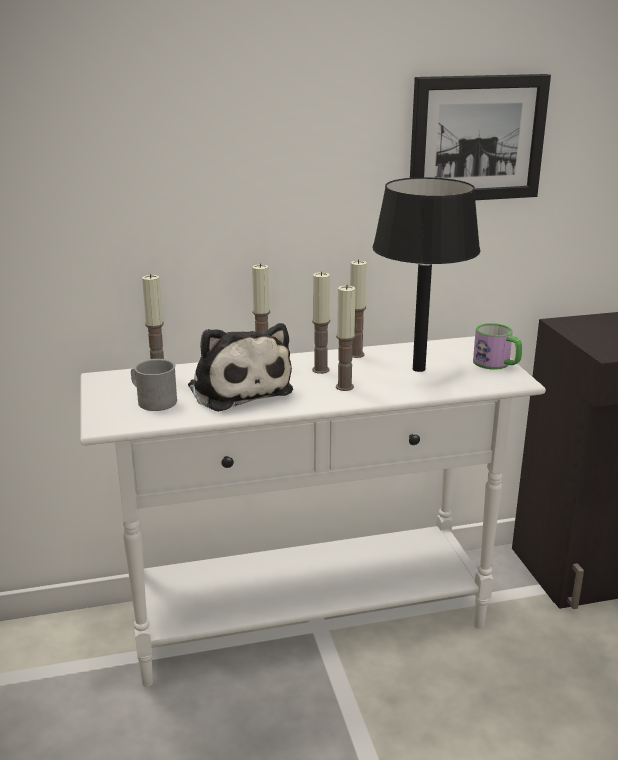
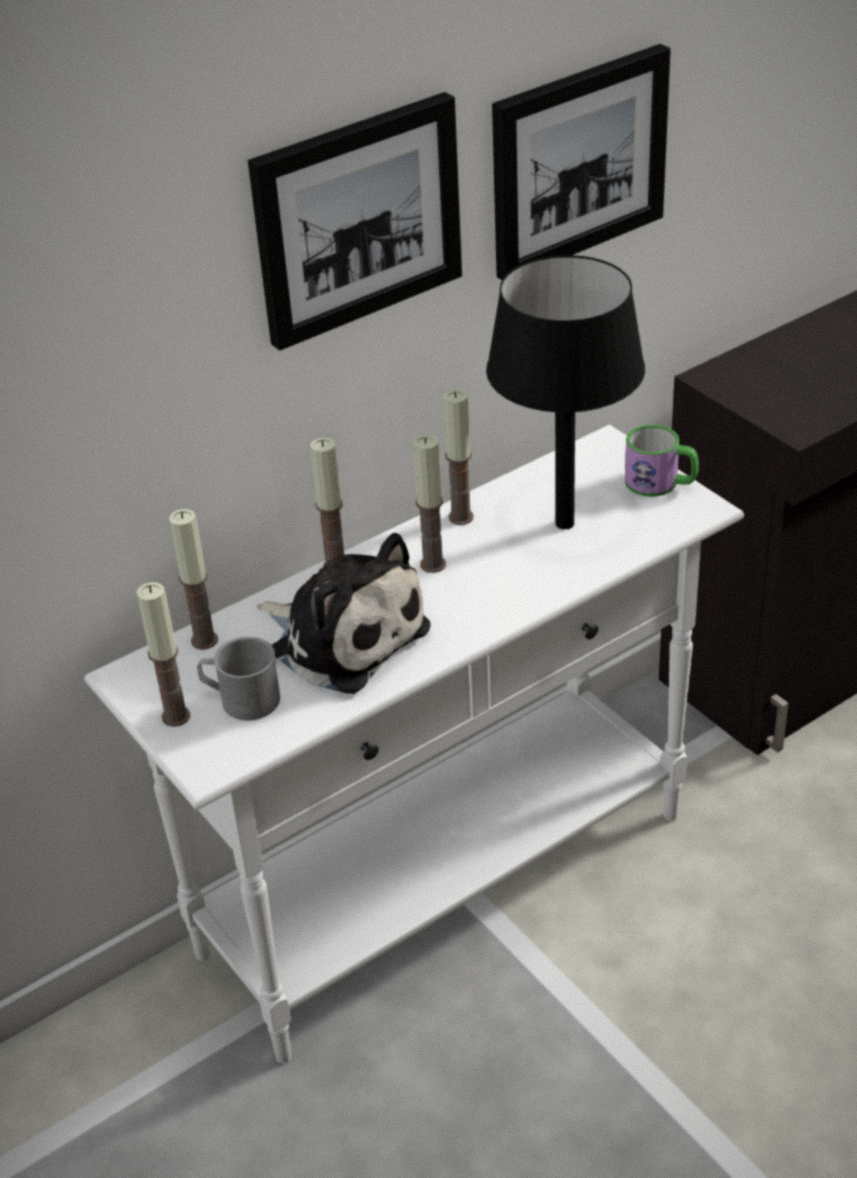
camera: 20 degrees left, 15 degrees up
(309, 126) = (357, 219): none -> picture
(344, 387) = (488, 590): candle -> candle (176, 716)

